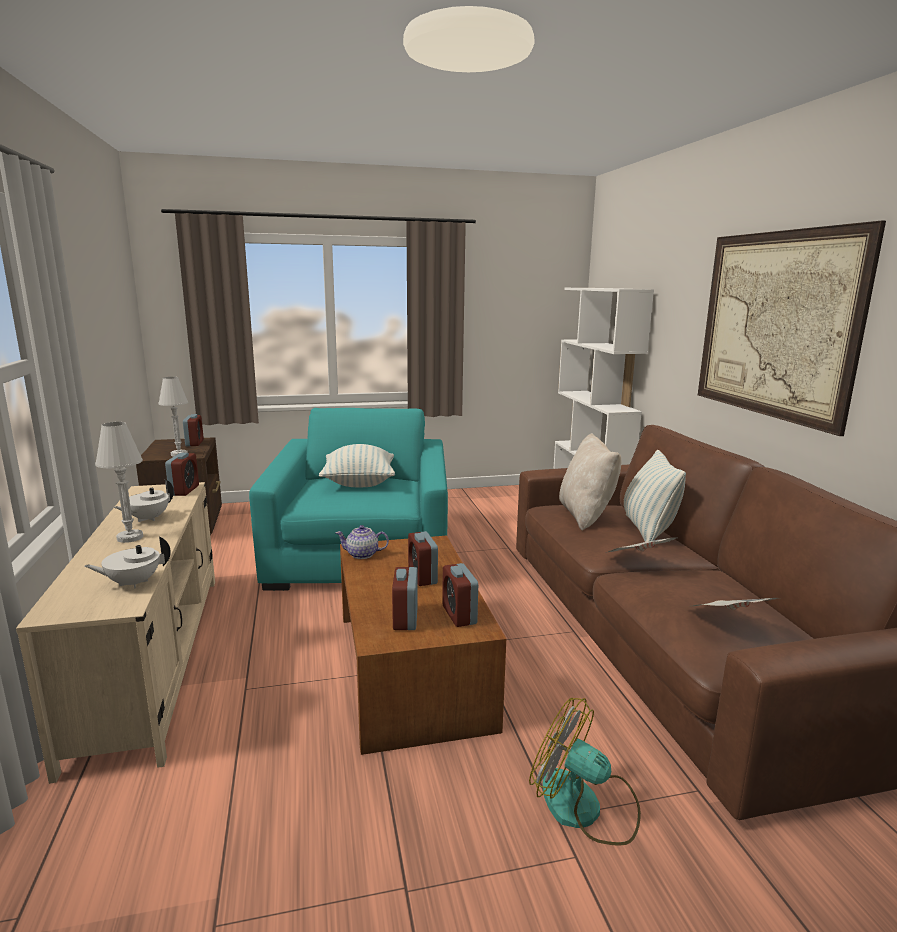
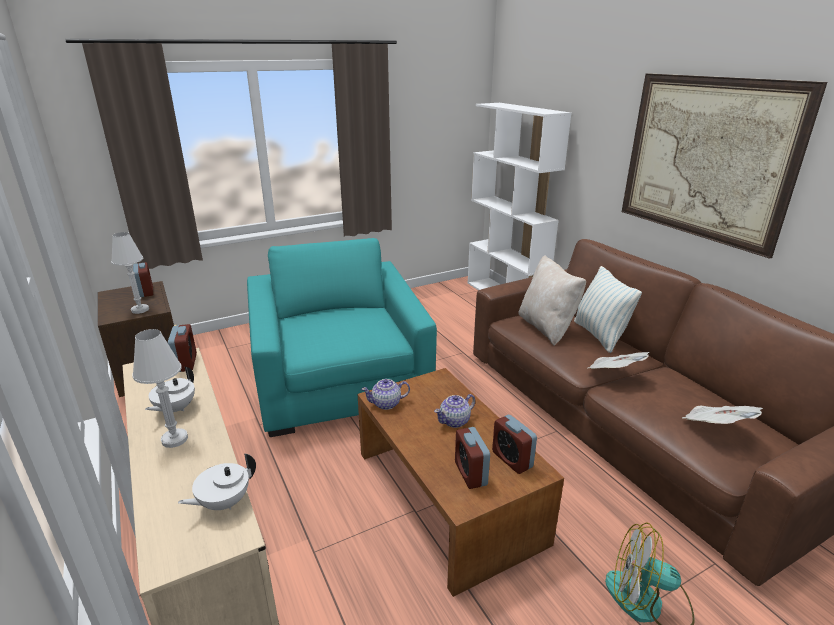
camera: 15 degrees left, 10 degrees up
(359, 483) = (336, 319): pillow -> none
(422, 577) = (455, 421): alarm clock -> teapot

